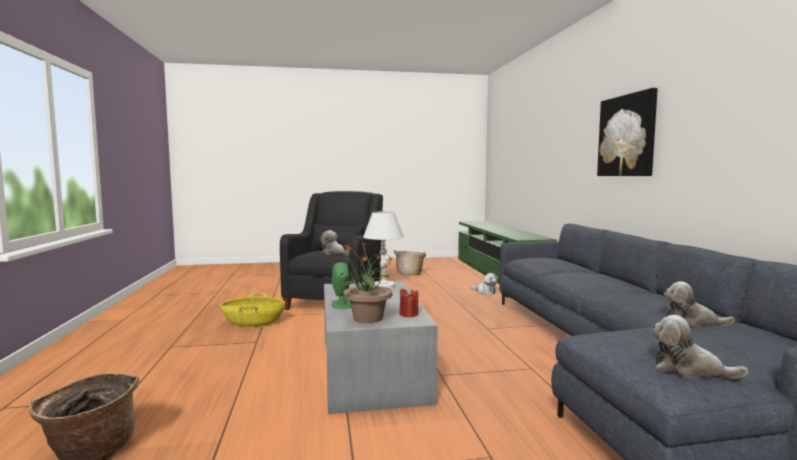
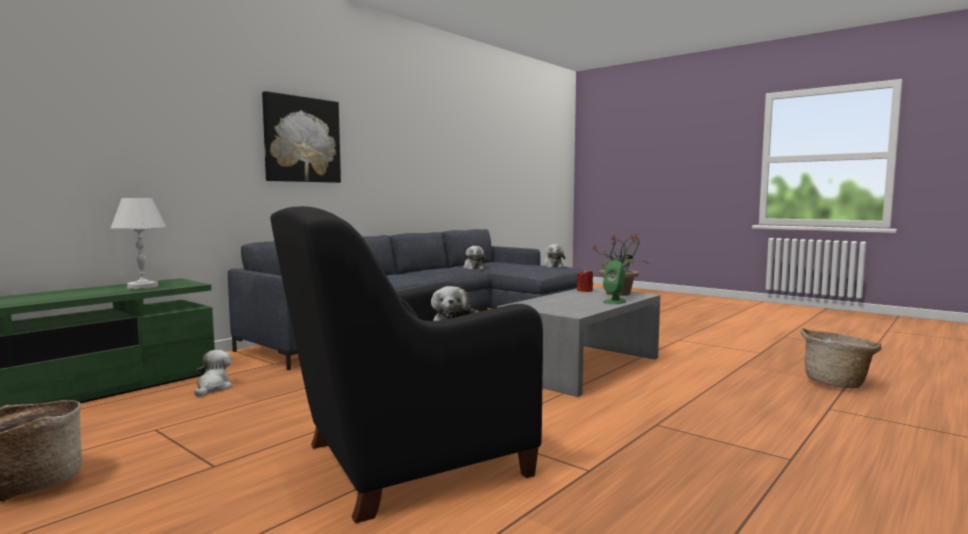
camera: 130 degrees left, 0 degrees up
(253, 322) = (627, 462): basket -> none
(383, 286) = (535, 305): white table lamp -> white table lamp (143, 286)

